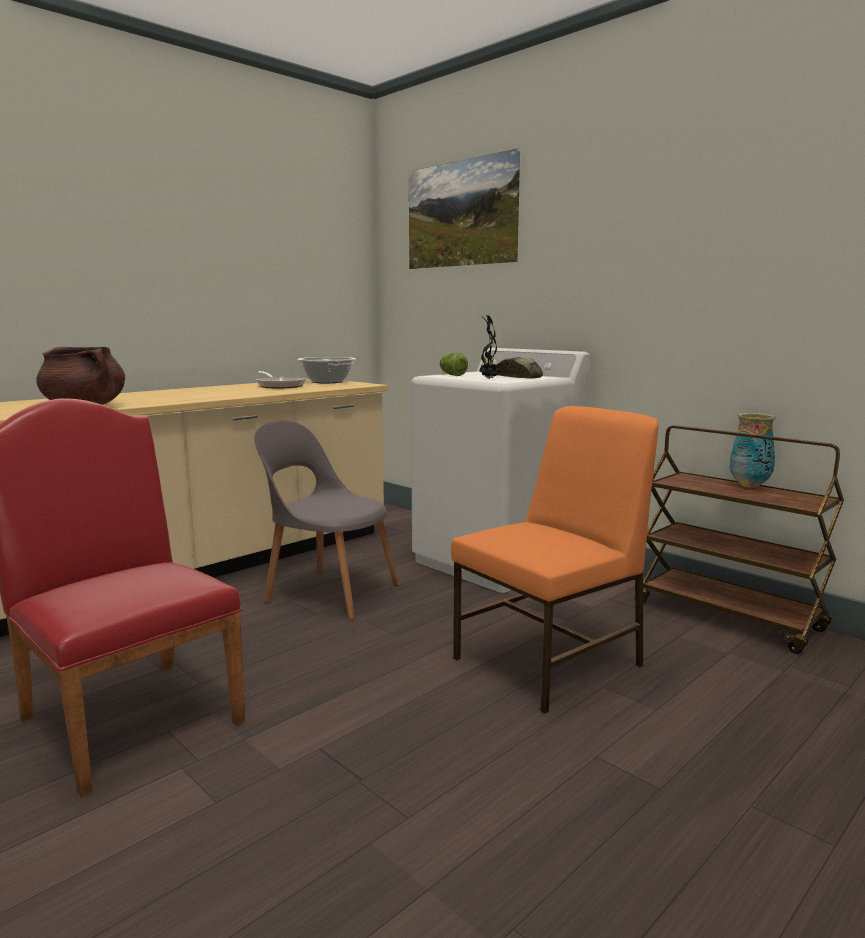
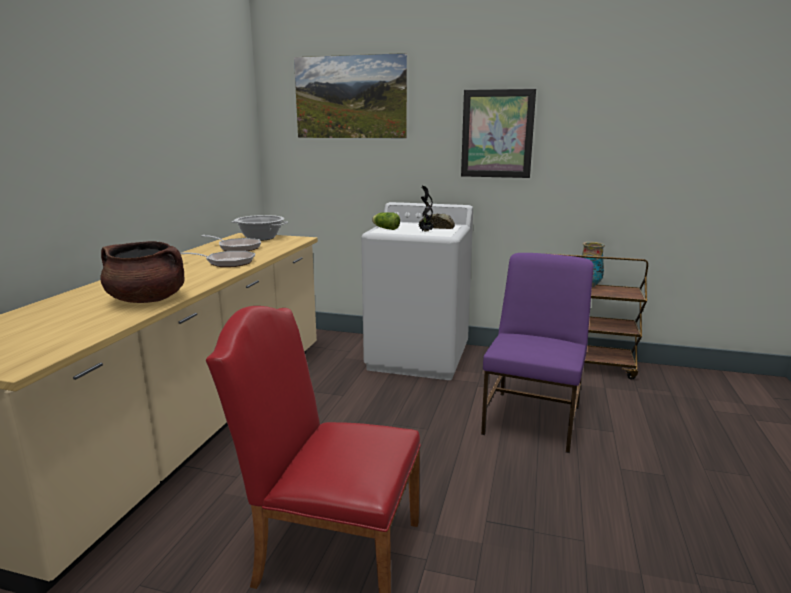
camera: 30 degrees left, 5 degrees up
(233, 393) = (226, 262): none -> frying pan
(328, 592) = (339, 409): grey chair -> none
(551, 661) = (533, 419): orange chair -> purple chair
(626, 247) = (497, 134): none -> picture

